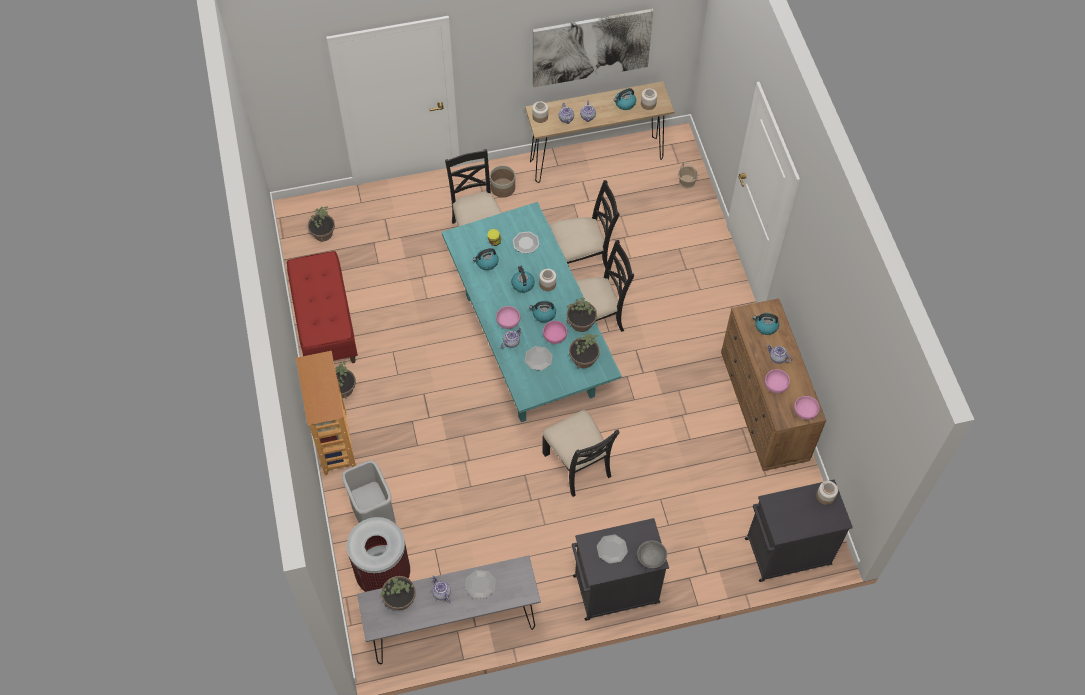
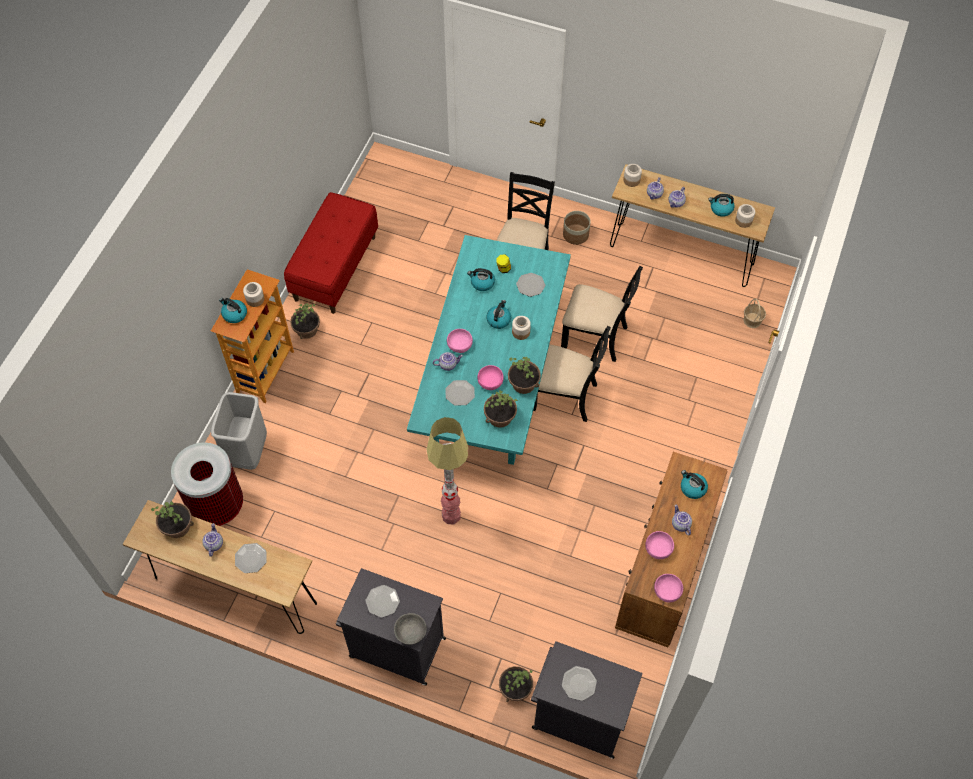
camera: 35 degrees right, 0 degrees up
(322, 233) = (392, 190): potted plant -> potted plant (515, 688)
(453, 630) = (235, 590): grey console table -> brown console table
(543, 314) = (496, 357): kettle -> kettle (234, 314)
(578, 465) = (451, 515): black chair -> floor lamp
(591, 47) = (707, 134): picture -> none
(798, 515) = (579, 683): none -> plate
(825, 496) = (620, 683): jar -> jar (255, 299)

